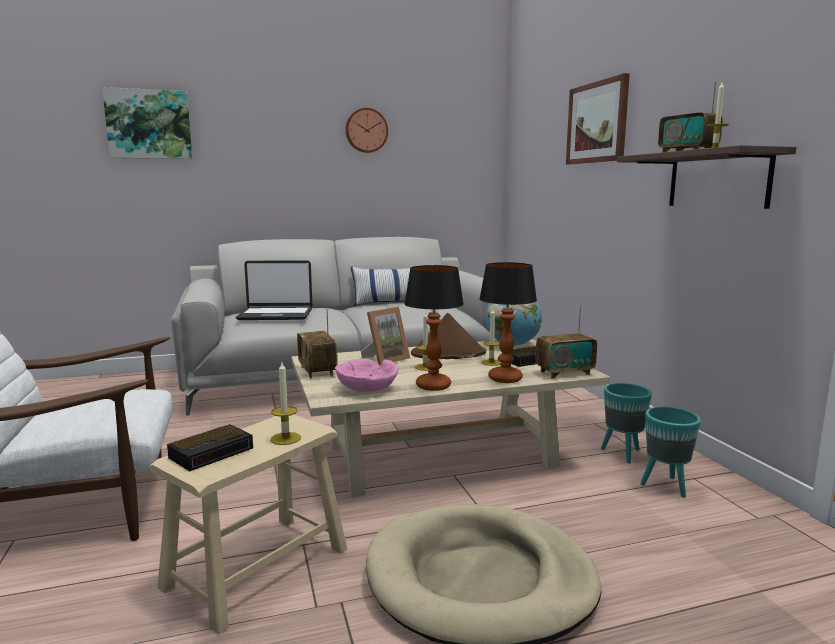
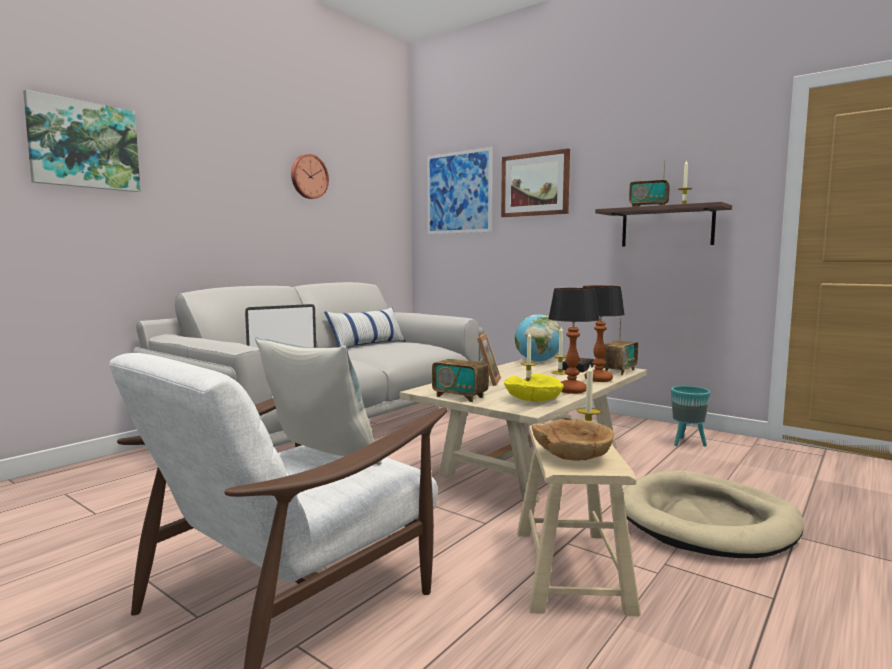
camera: 35 degrees left, 5 degrees down
(106, 402) = (321, 457): none -> pillow
(213, 452) = (571, 456): alarm clock -> brown bowl
(366, 388) = (534, 400): pink bowl -> yellow bowl
(448, 354) = (515, 372): brown hat -> none
(538, 135) = (458, 192): none -> picture
(623, 454) = (633, 432): turquoise planter -> none

